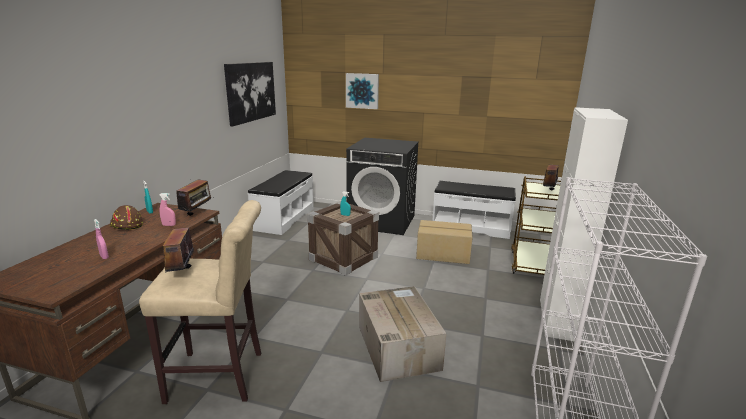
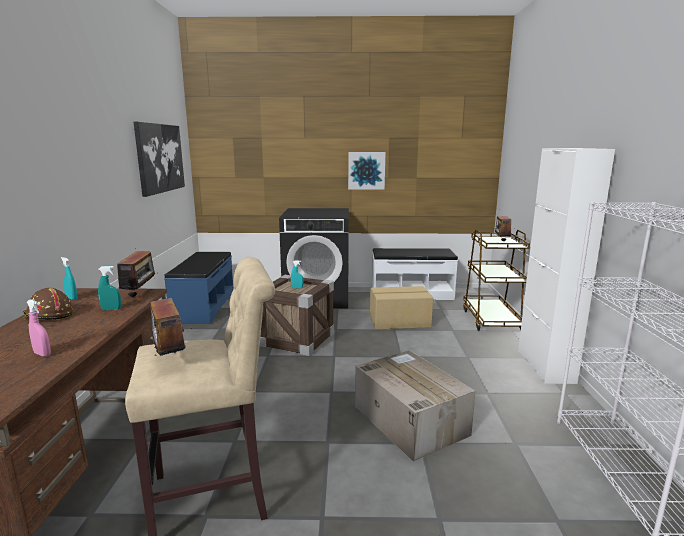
camera: 15 degrees left, 5 degrees down
(169, 225) = (111, 309): pink spray bottle -> turquoise spray bottle
(283, 219) = (203, 307): white bench -> blue bench
(362, 91) = (282, 157): picture -> picture (366, 170)

